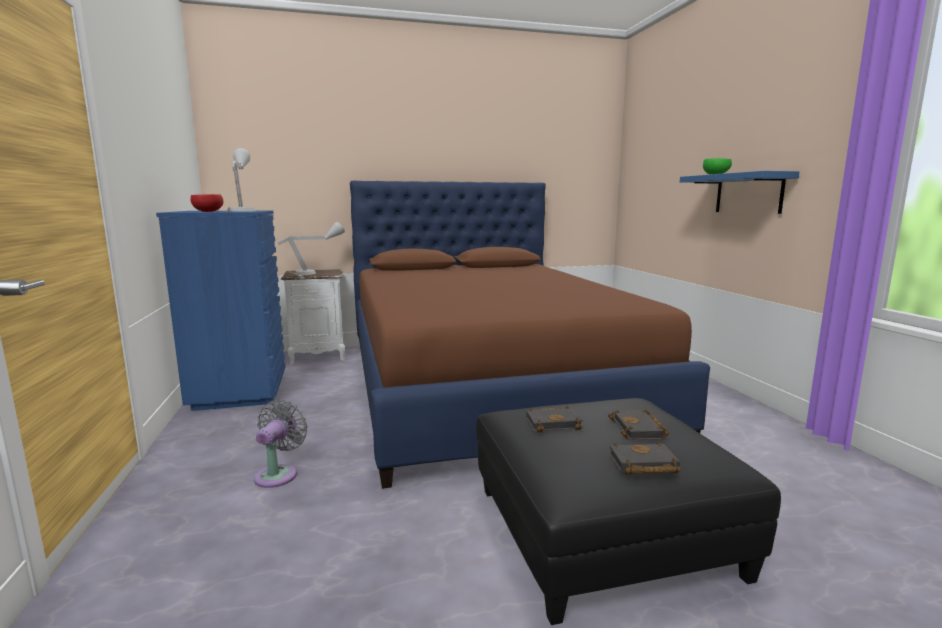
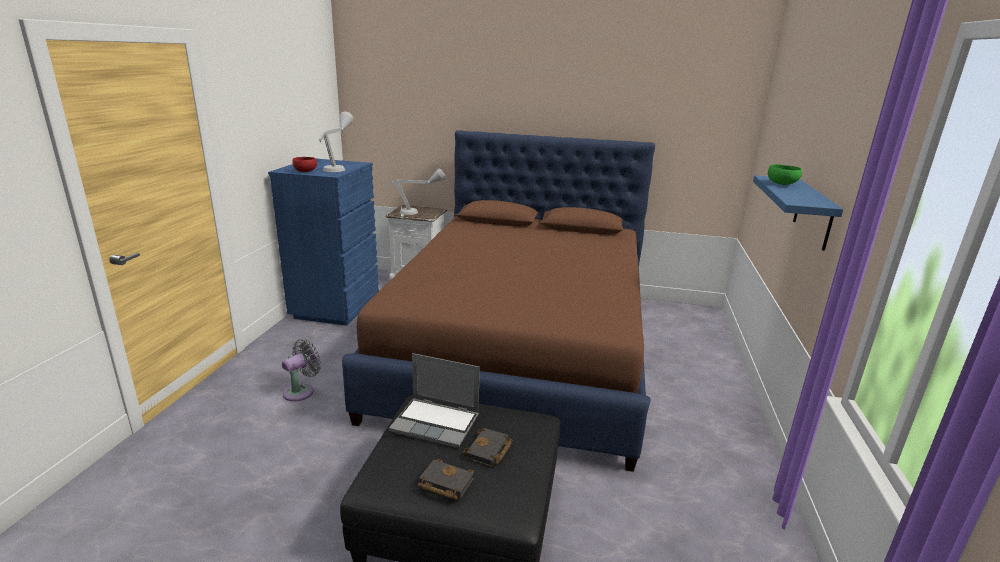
camera: 25 degrees right, 10 degrees up
(554, 423) = (437, 423): black book -> laptop

